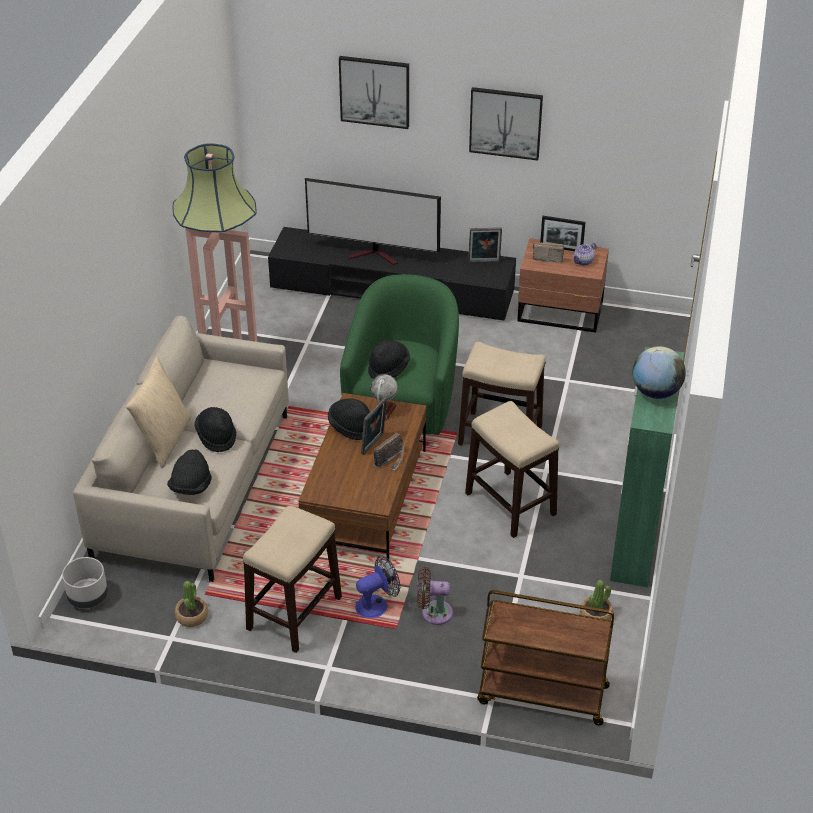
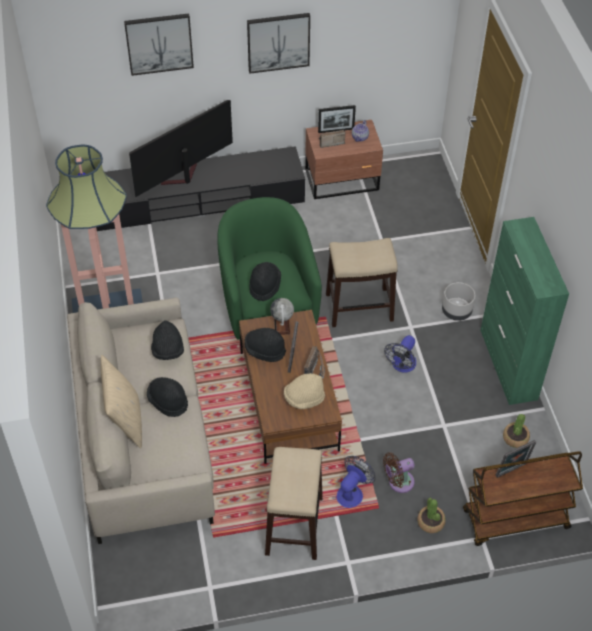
camera: 25 degrees left, 10 degrees up
(88, 597) = (118, 578): grey planter -> grey planter (456, 311)
(191, 487) = (176, 456): black hat -> black hat (168, 350)
(192, 616) = (215, 561): potted plant -> potted plant (431, 522)
(362, 482) = (304, 398): none -> beige hat
(375, 255) = (182, 179): television -> television turned 150 degrees clockwise
(484, 262) = (273, 158): picture frame -> picture frame (512, 471)
(511, 504) = (402, 366): stool -> fan
(655, 392) = (535, 260): globe -> none

